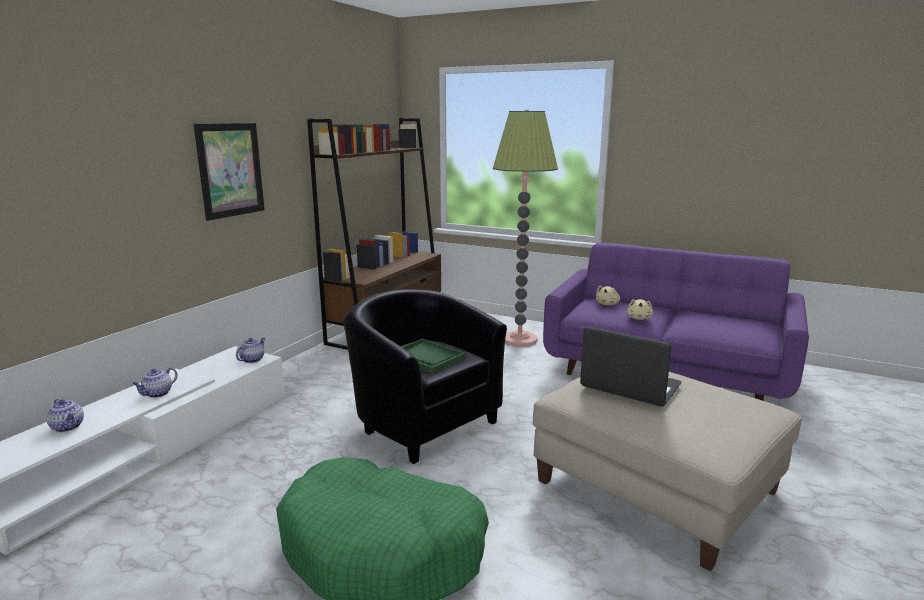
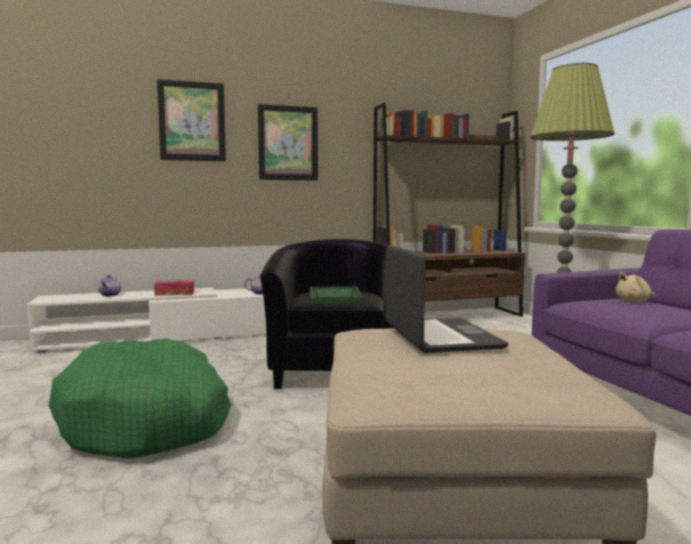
camera: 45 degrees right, 10 degrees down
(118, 154) = (192, 121): none -> picture
(157, 394) = (174, 293): teapot -> tissue box
(639, 318) = (645, 314): beige plush toy -> none

